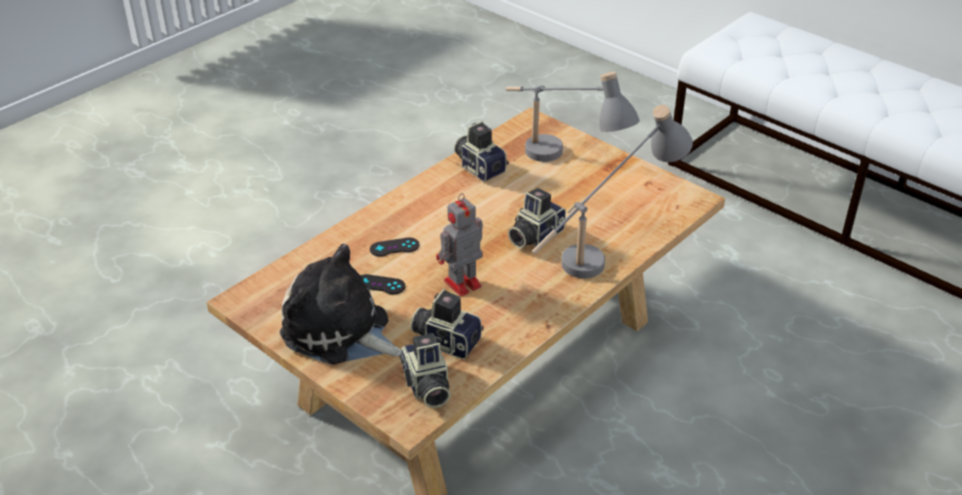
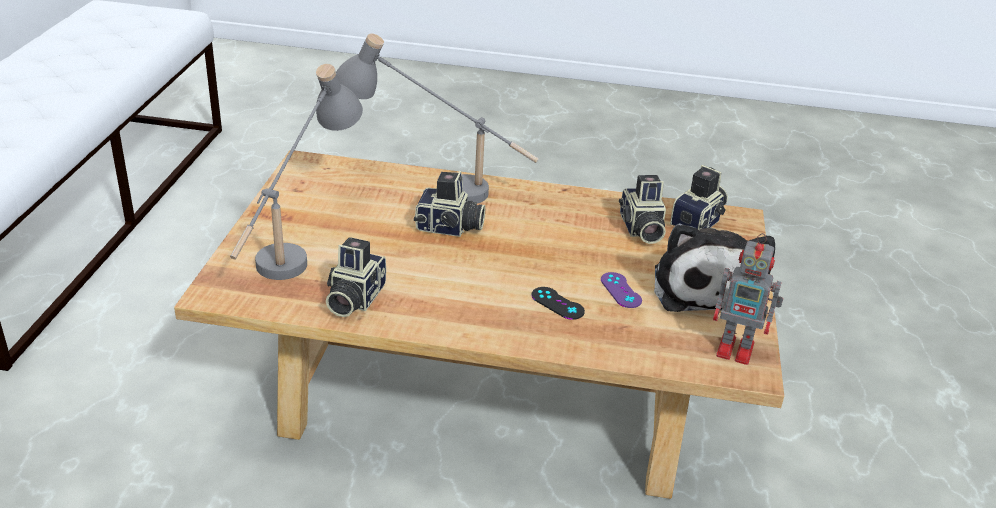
camera: 125 degrees left, 5 degrees down
(379, 285) = (620, 290): black game controller -> purple game controller
(460, 284) = (565, 245): toy robot -> toy robot (737, 350)

